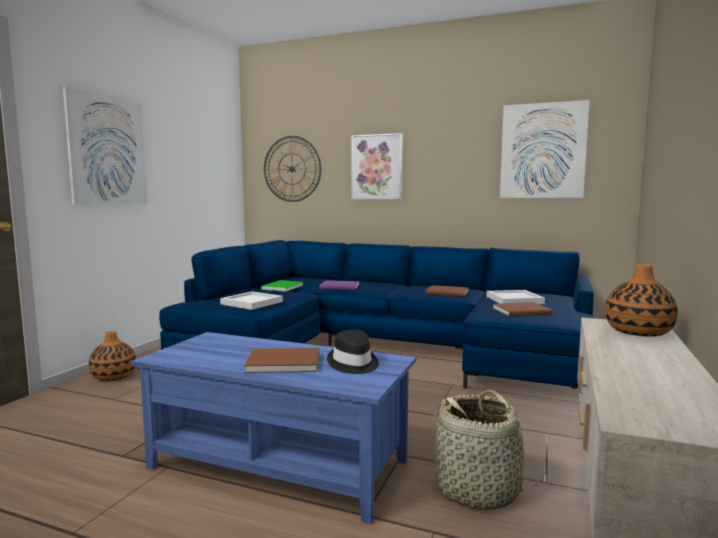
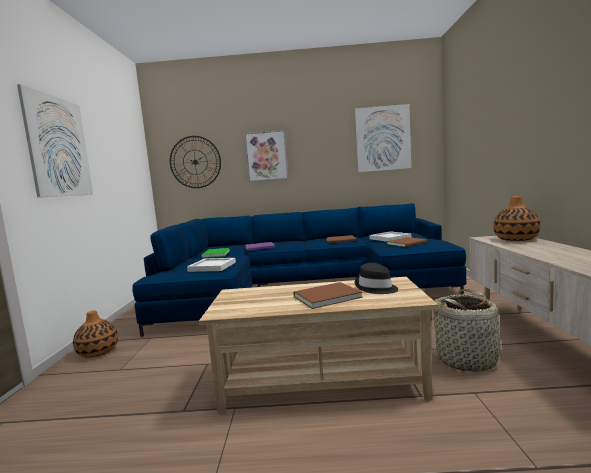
camera: 20 degrees left, 0 degrees up
(279, 464) = (321, 380): blue coffee table -> beige coffee table

